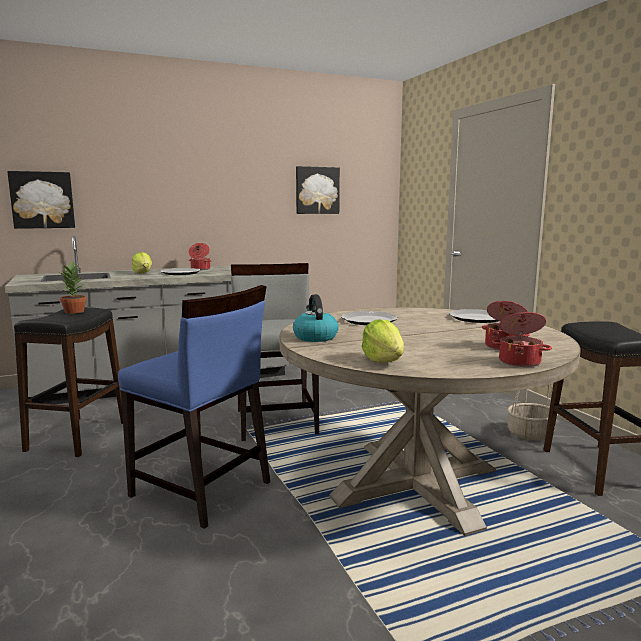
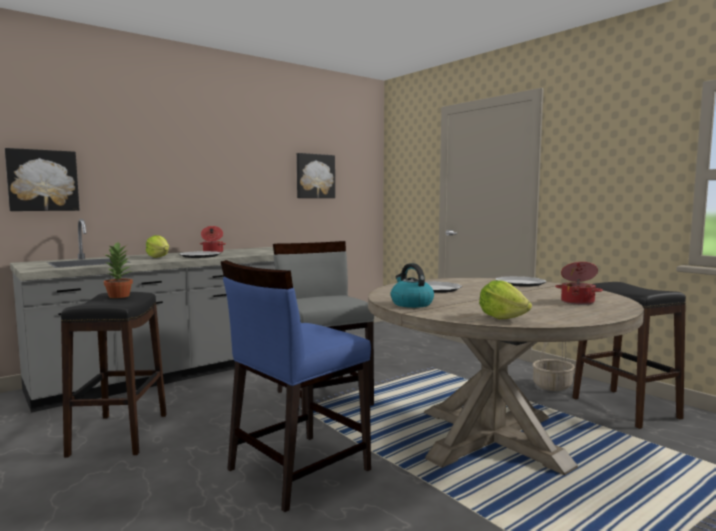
camera: 15 degrees left, 5 degrees down
(201, 490) = (297, 469): blue chair -> blue chair turned 120 degrees clockwise
(519, 362) = (608, 311): cooking pot -> none

